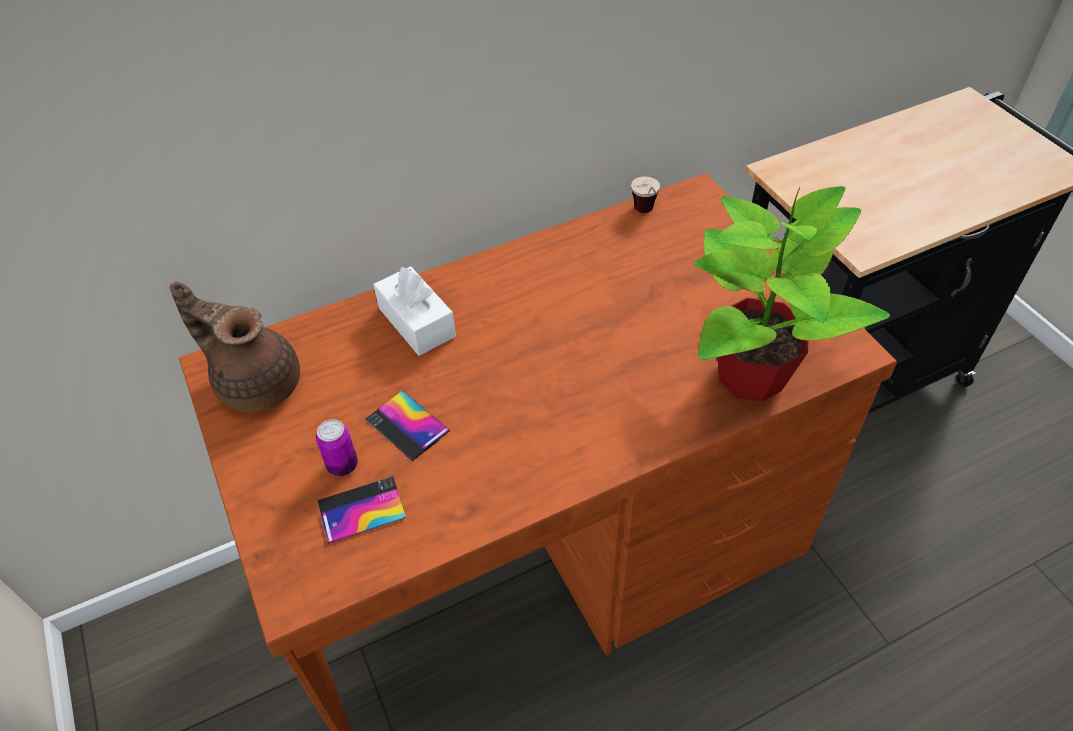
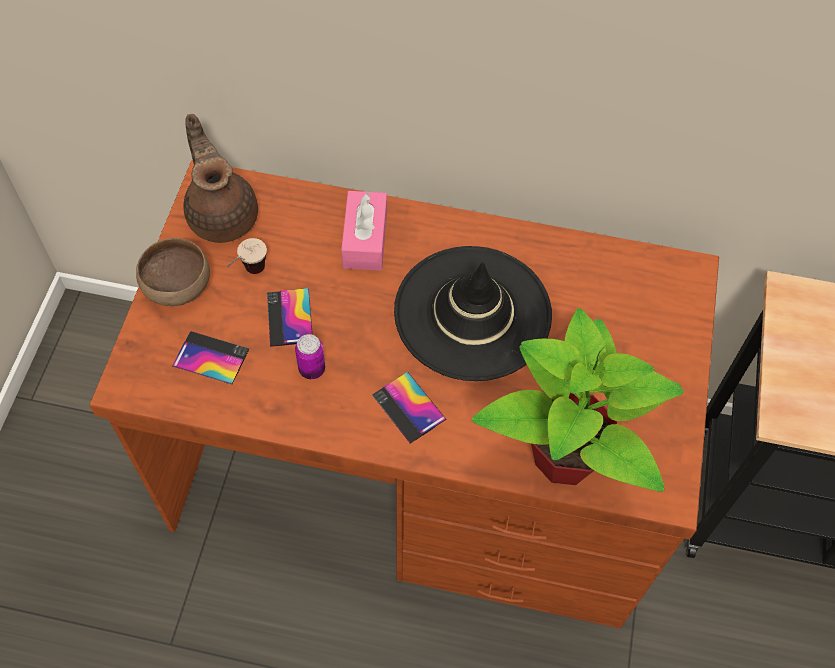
camera: 35 degrees right, 10 degrees up
(267, 472) = (177, 288): none -> brown bowl
(342, 465) = (225, 317): can -> can (312, 369)
(417, 322) = (365, 239): white tissue box -> pink tissue box
(566, 320) = (472, 313): none -> black hat
(589, 425) = (408, 407): none -> phone
(646, 215) = (625, 262): cup -> cup (248, 275)

